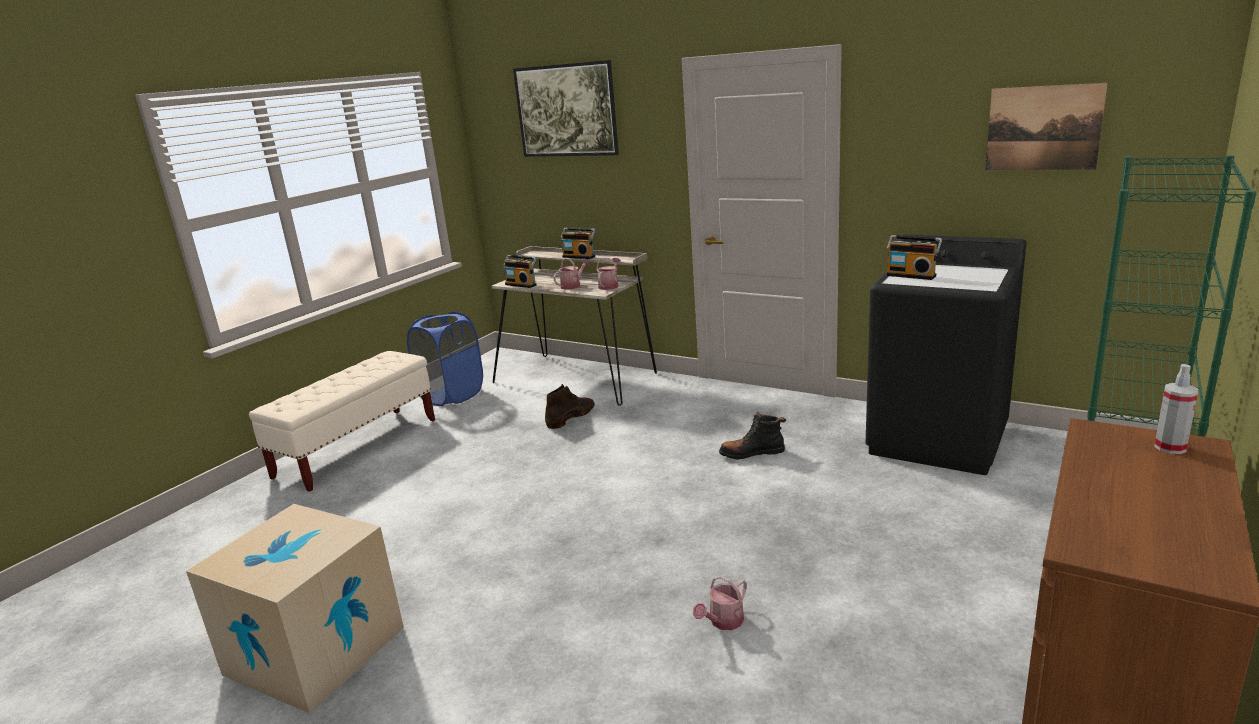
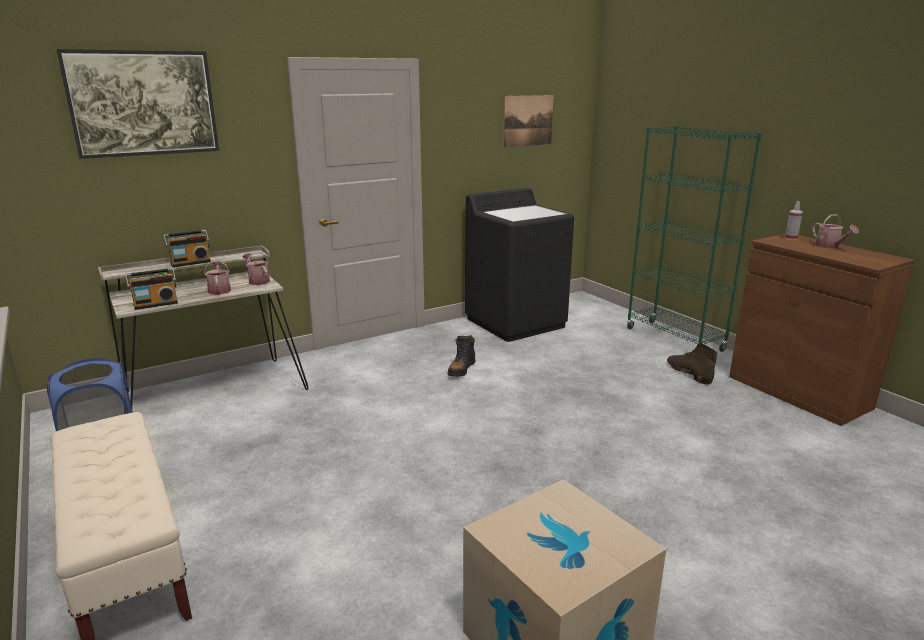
camera: 65 degrees left, 0 degrees up
(571, 416) = (289, 414): brown boot -> brown boot (688, 373)
(723, 622) = (645, 435): watering can -> watering can (830, 246)
(911, 275) = (511, 215): radio -> none

